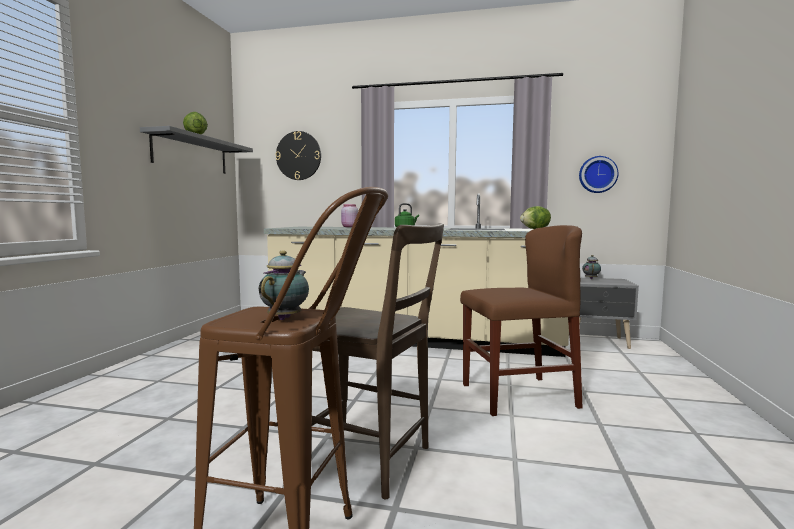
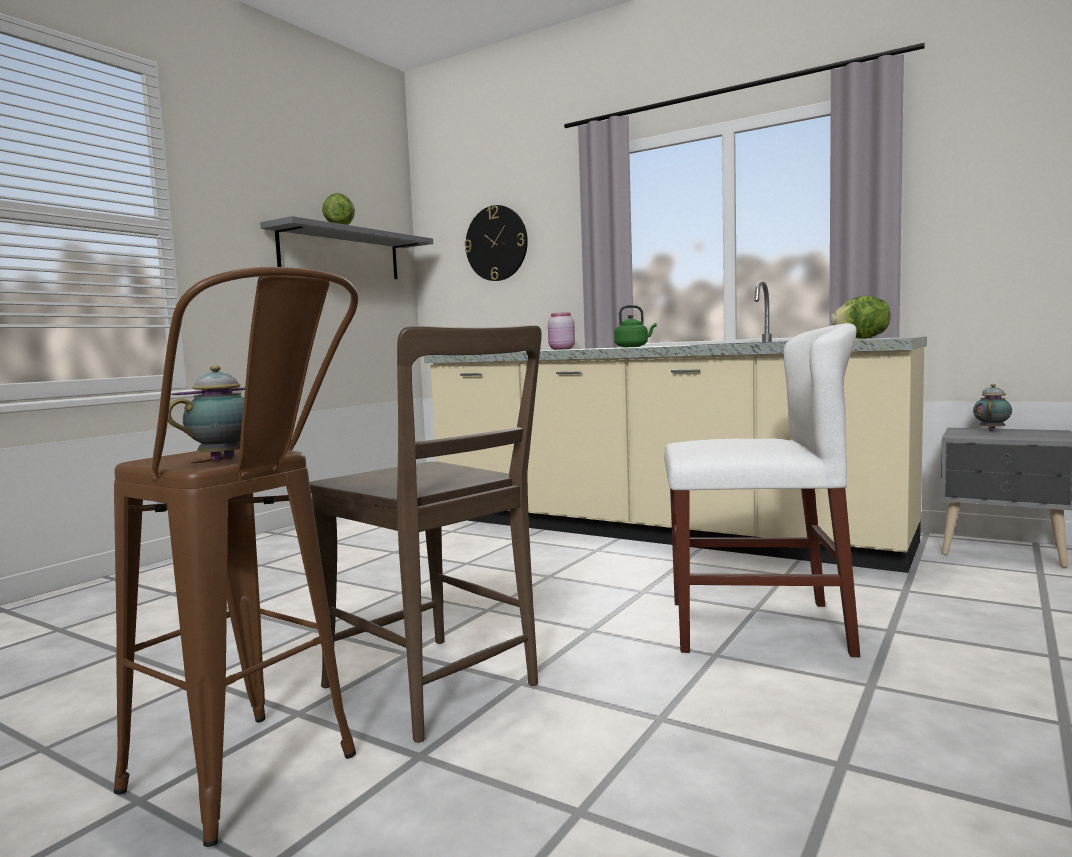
camera: 20 degrees right, 0 degrees up
(518, 395) = (756, 627): brown chair -> white chair
(597, 174) = (1007, 228): wall clock -> none

